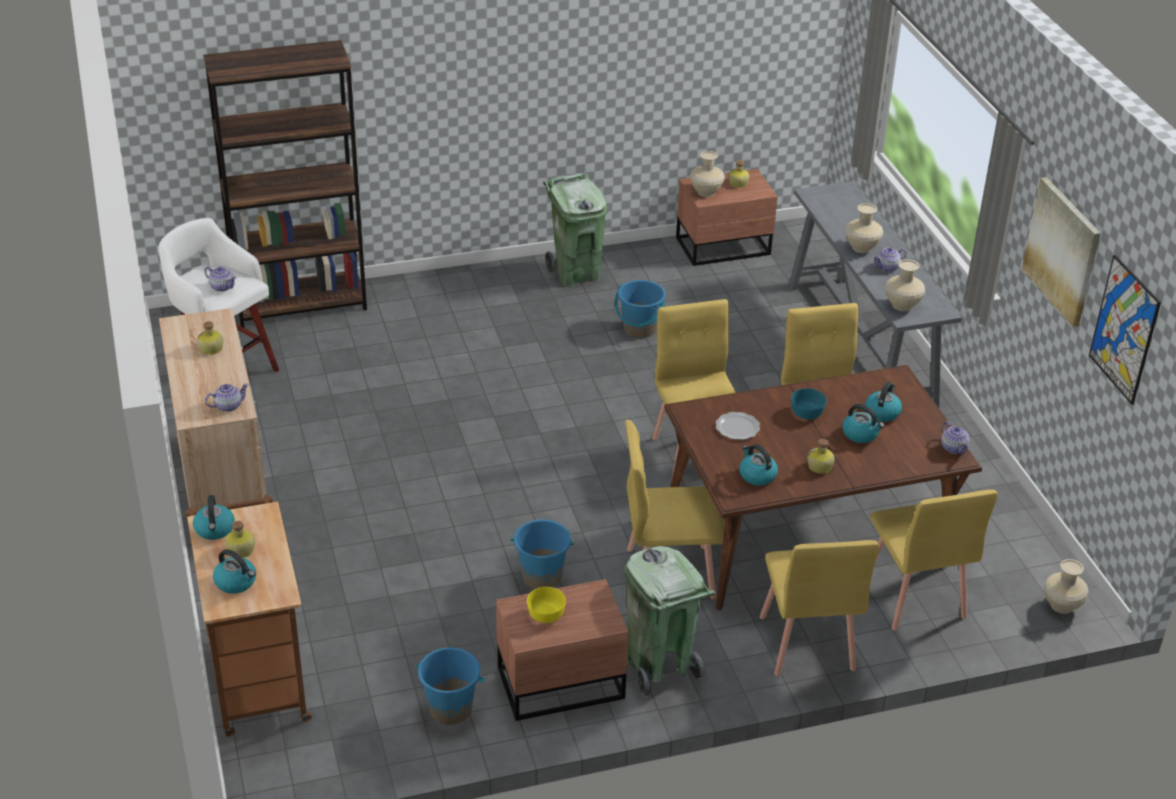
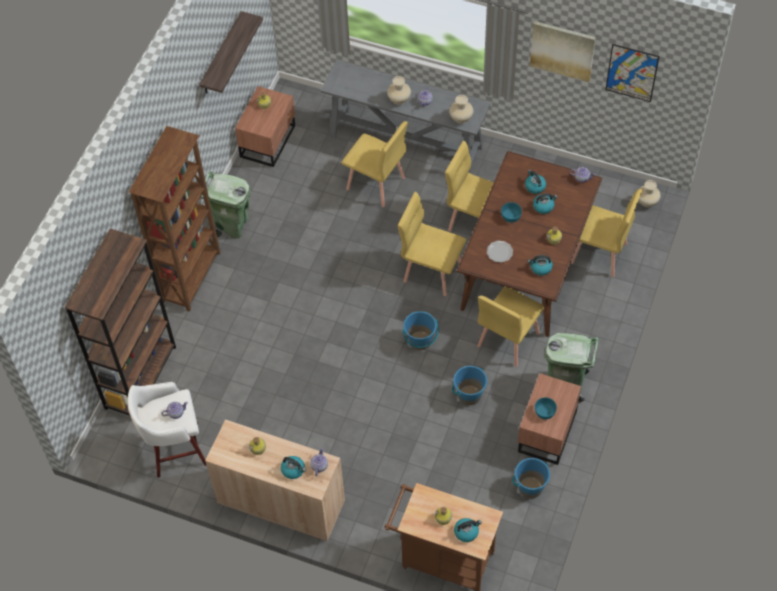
camera: 50 degrees left, 20 degrees up
(215, 529) = (418, 522): kettle -> kettle (293, 470)
(473, 279) = (192, 277): none -> brown bookcase
(546, 613) = (544, 411): yellow bowl -> turquoise bowl
(639, 329) = (308, 228): blue bucket -> blue bucket (420, 341)
(691, 39) = (221, 55): none -> shelf
(706, 192) = (259, 124): beige vase -> none
(806, 643) = (596, 316): yellow chair -> yellow chair (376, 184)

